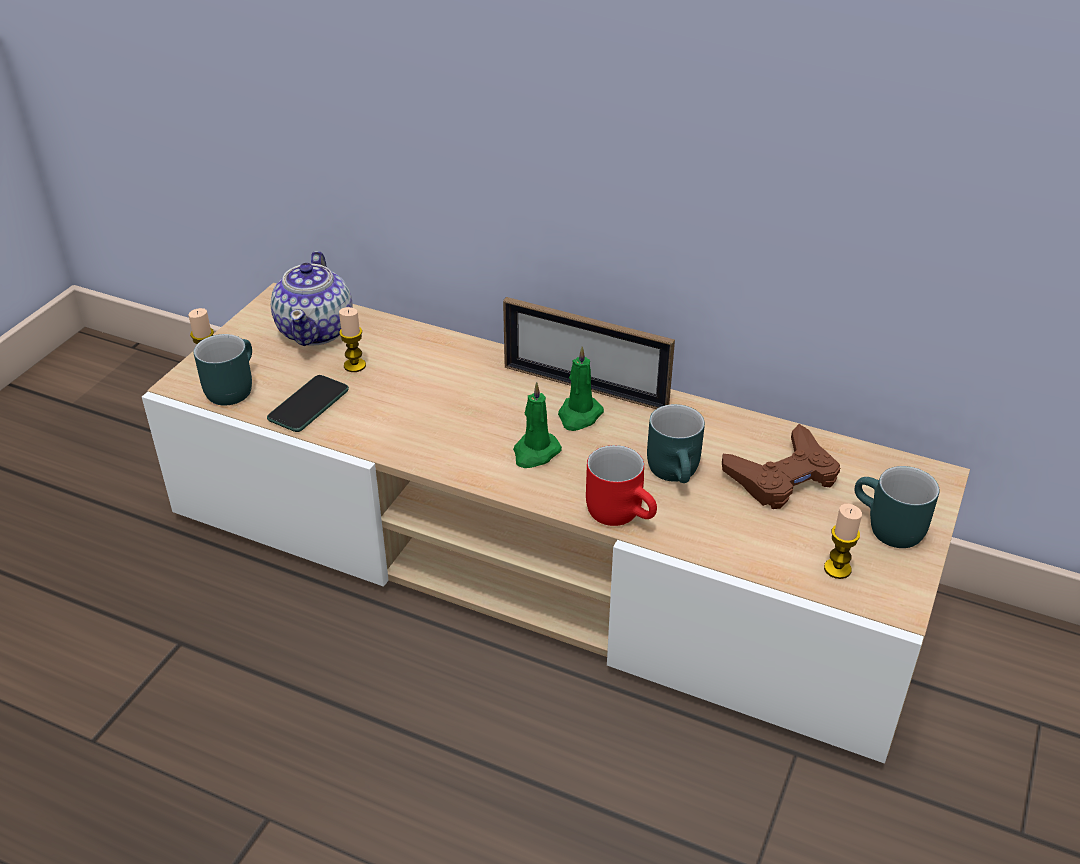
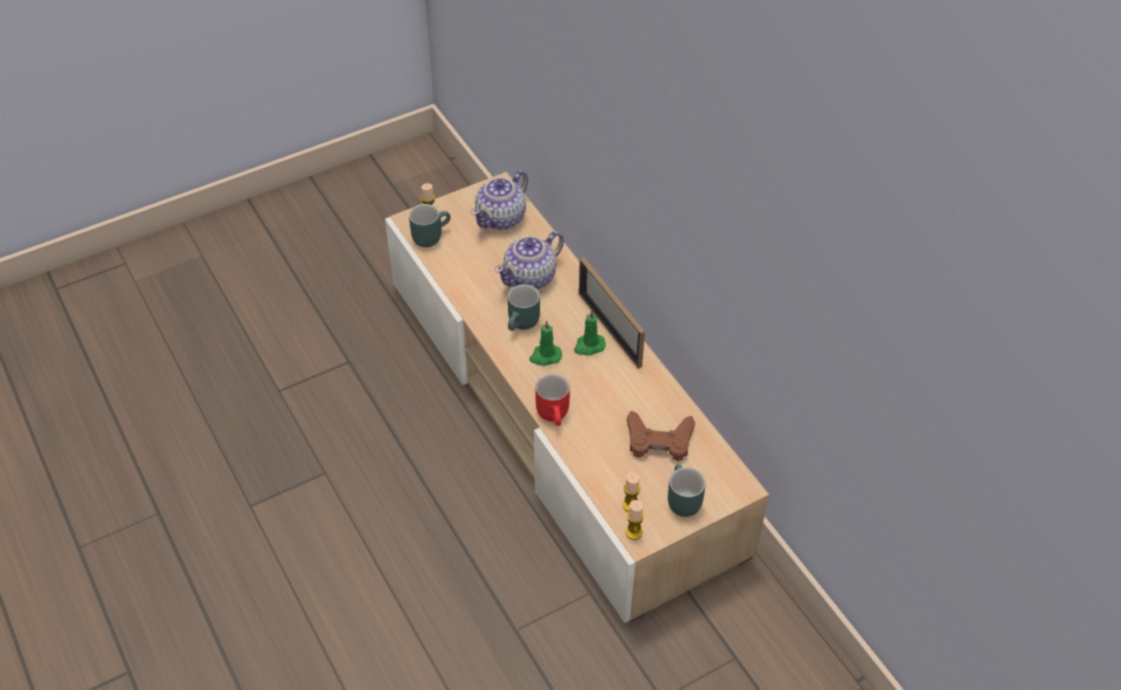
camera: 35 degrees right, 10 degrees up
(308, 405) = (459, 266): phone -> none
(354, 365) = (502, 252): candle -> candle (634, 532)
(422, 376) = (531, 277): none -> teapot
(678, 472) = (606, 408): turquoise mug -> turquoise mug (523, 324)

